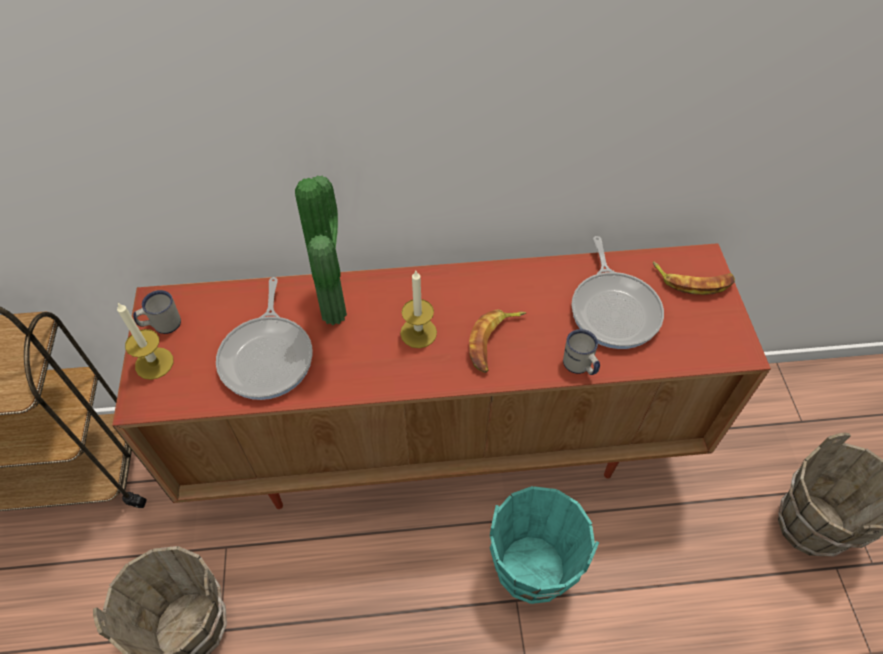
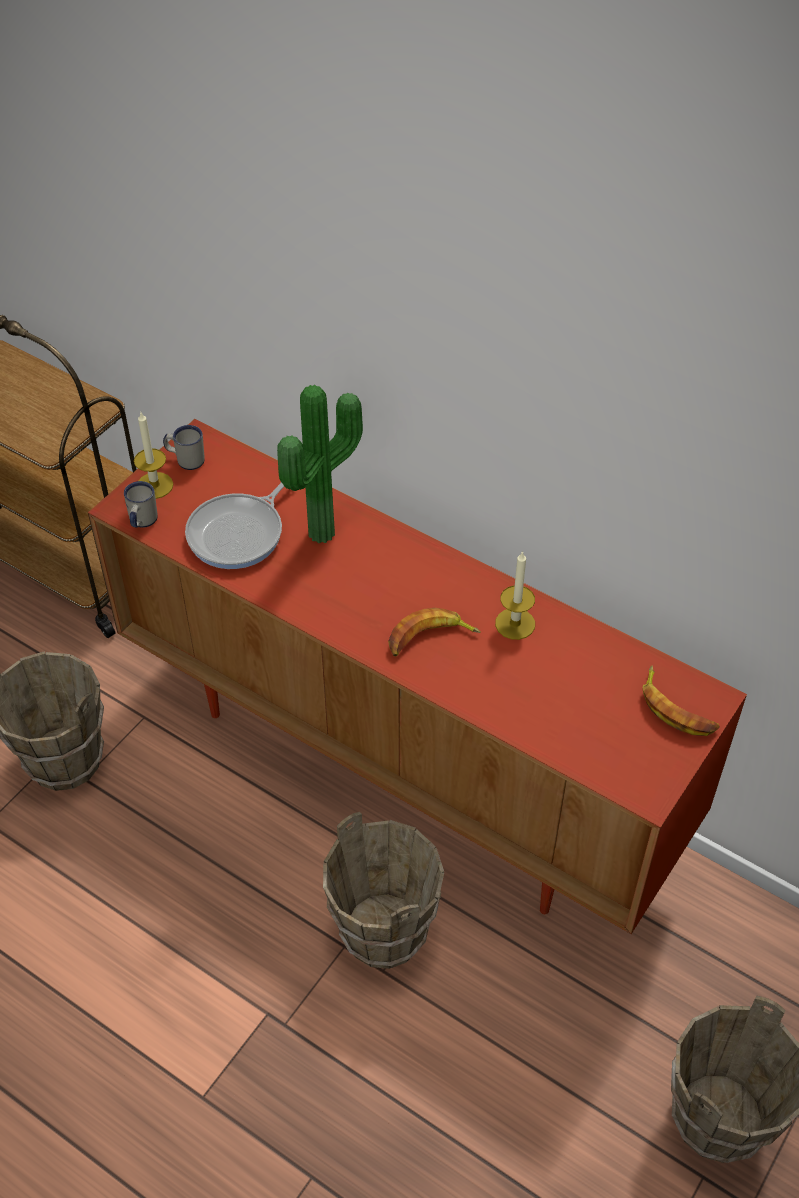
camera: 40 degrees right, 5 degrees down
(418, 333) = (374, 591): candle -> candle (515, 624)
(531, 568) = (385, 931): turquoise bucket -> brown bucket
(579, 367) = (481, 706): white mug -> white mug (141, 522)
(614, 309) = (568, 683): frying pan -> none

